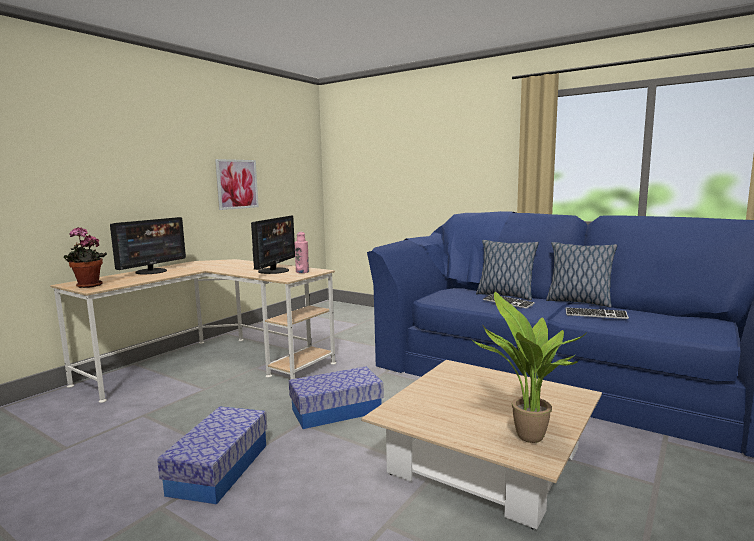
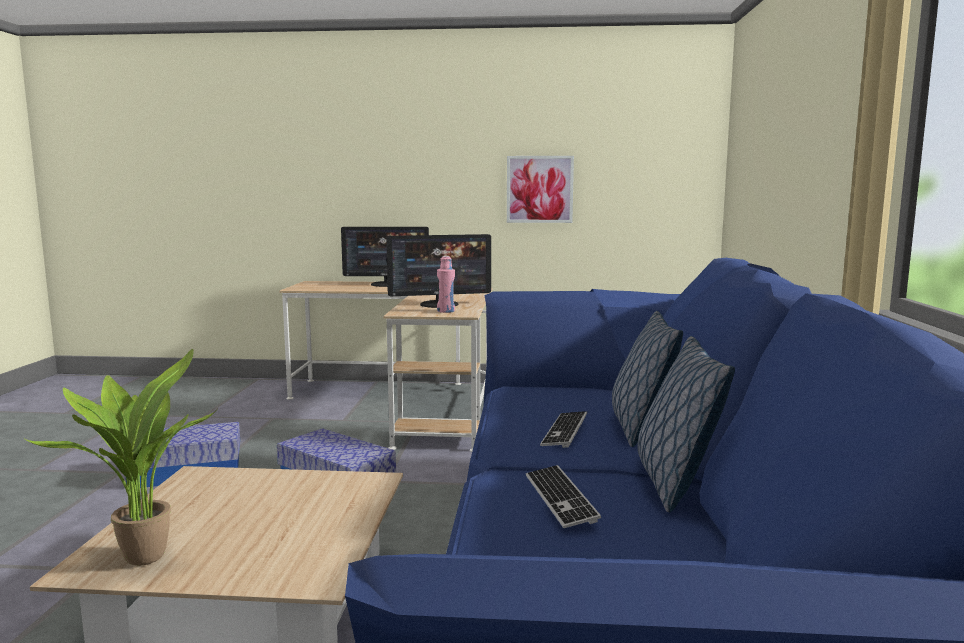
camera: 60 degrees right, 0 degrees up
(87, 286) = (306, 286): potted plant -> none

